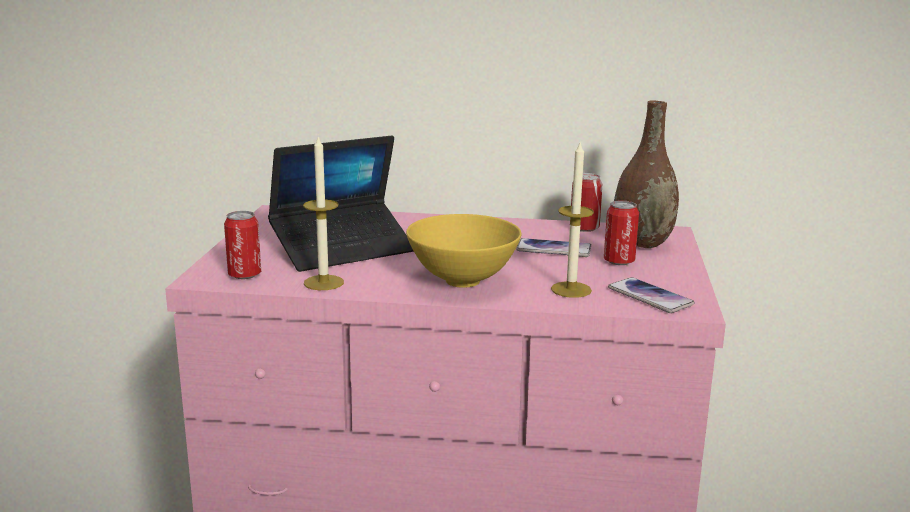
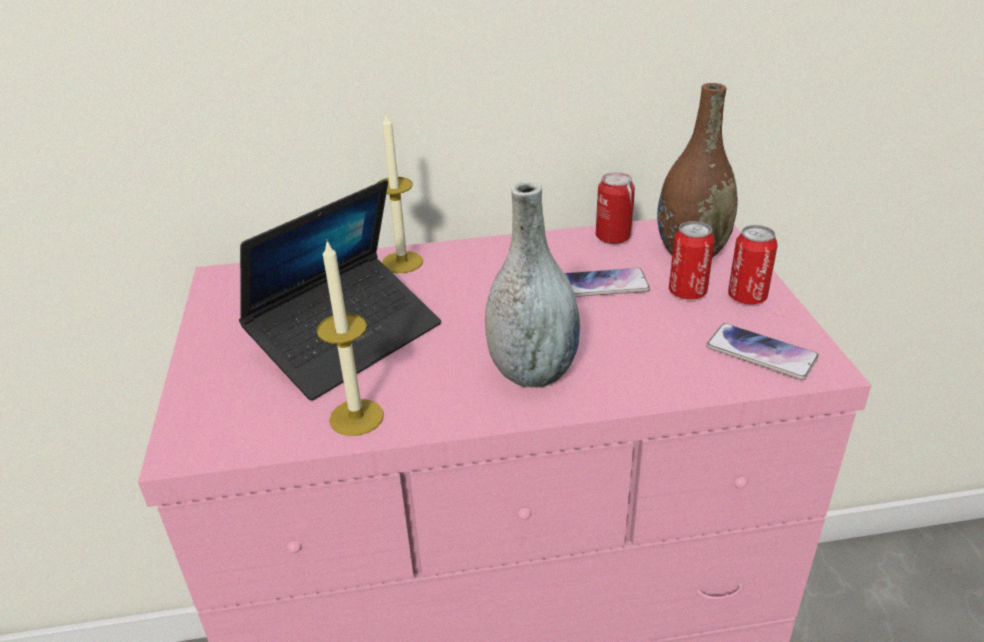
camera: 15 degrees left, 15 degrees up
(244, 275) = (240, 425): can -> can (747, 297)
(463, 281) = (532, 373): yellow bowl -> grey vase
(571, 289) = (666, 360): candle -> candle (402, 262)

